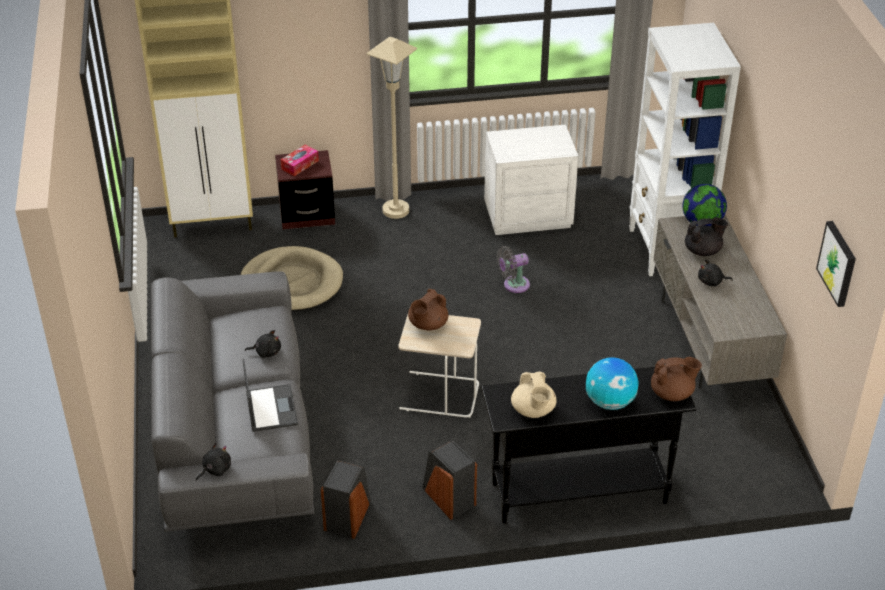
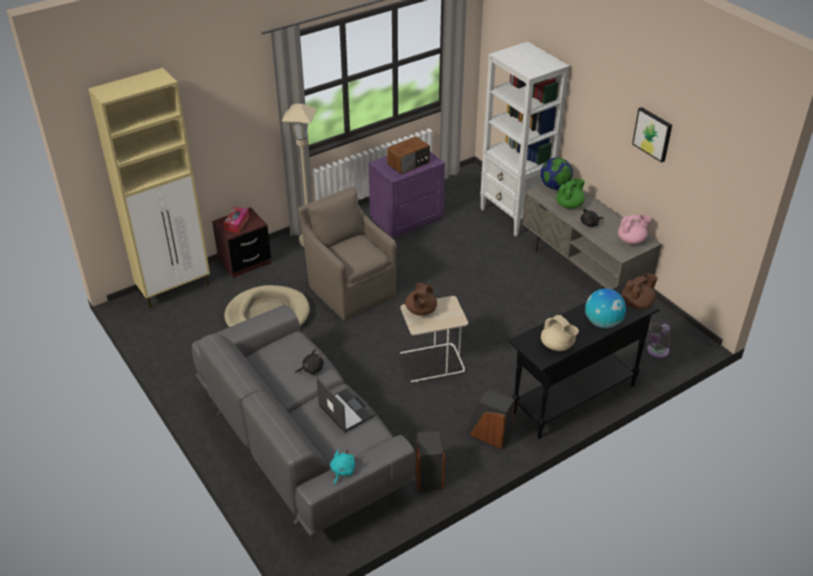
camera: 25 degrees left, 0 degrees up
(215, 470) = (342, 471): black plush toy -> turquoise plush toy
(404, 281) = (350, 289): none -> brown armchair
(513, 285) = (430, 269): grey fan -> grey fan (656, 351)
(528, 215) = (406, 218): white nightstand -> purple nightstand
(533, 146) = (409, 164): none -> radio
(703, 251) = (569, 205): black teapot -> green teapot
(750, 318) = (631, 240): none -> pink teapot
(838, 263) = (718, 179): picture -> picture (653, 134)

